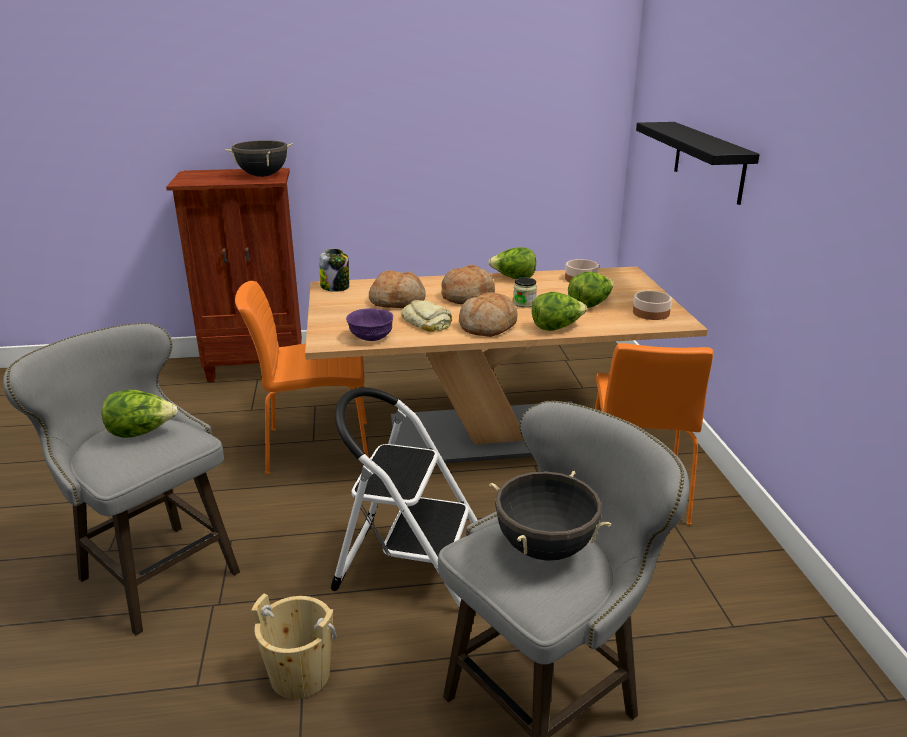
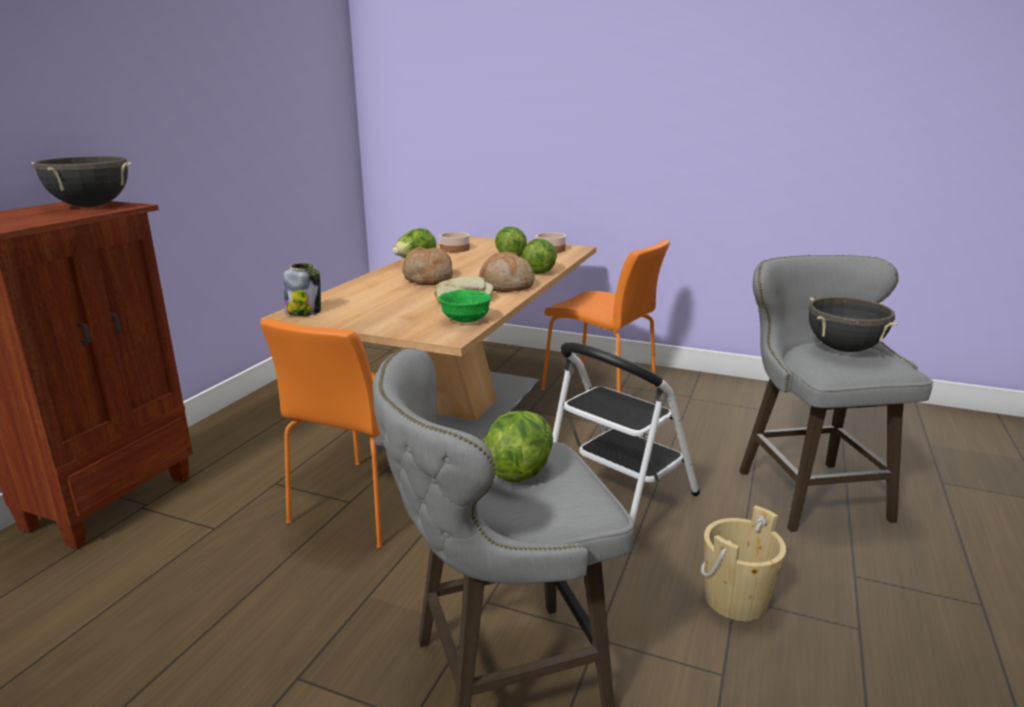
camera: 60 degrees left, 5 degrees down
(371, 337) = (464, 320): purple bowl -> green bowl
(398, 301) = (394, 298): bread -> none
(524, 303) = (476, 269): jar -> none
(708, 161) = (519, 128): black shelf -> none

